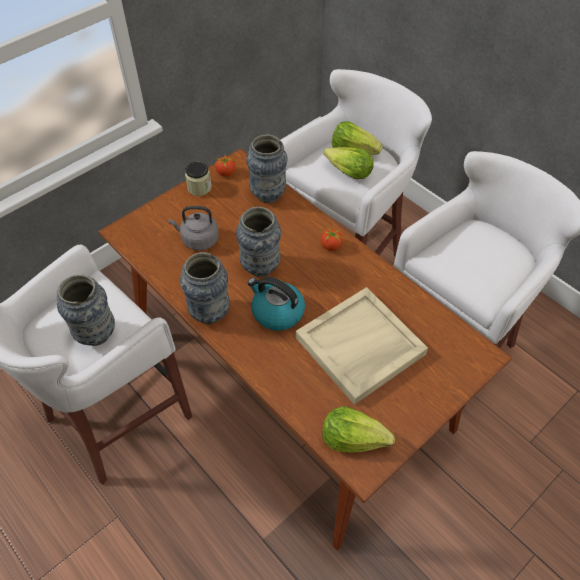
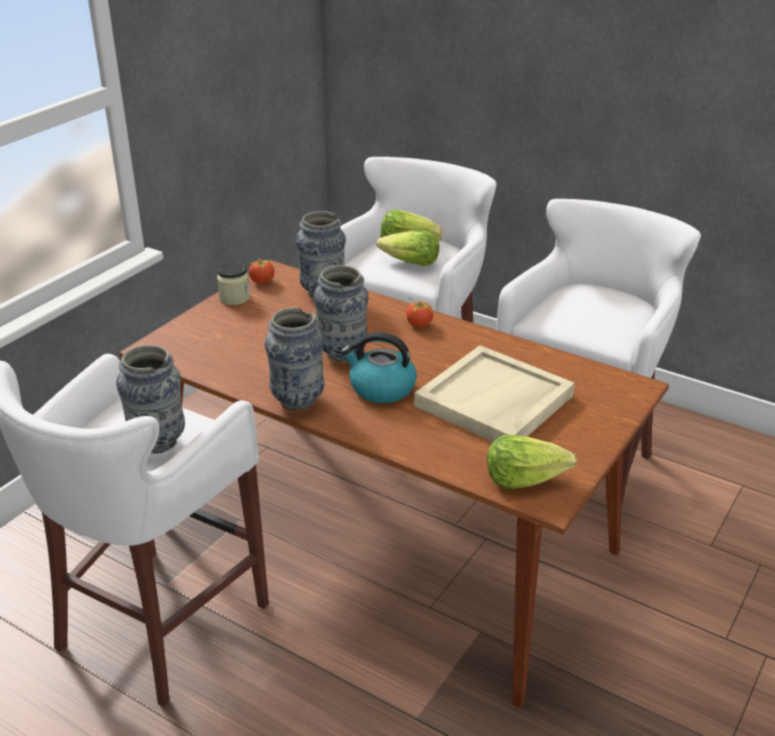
camera: 15 degrees left, 20 degrees down
(198, 240) = (253, 342): grey kettle -> none

